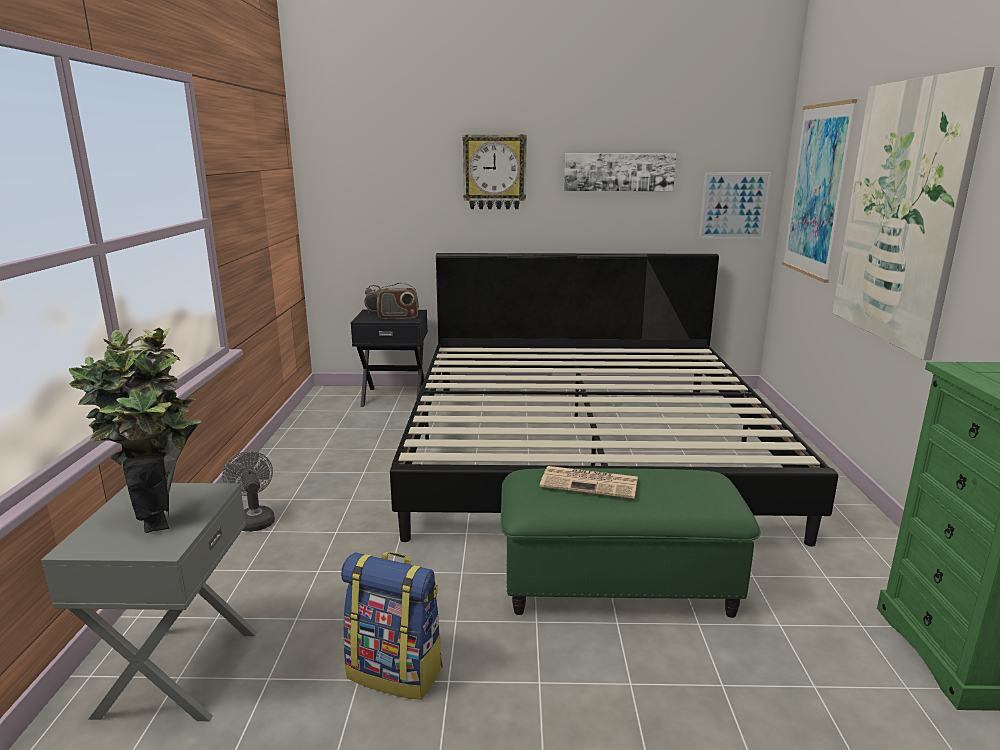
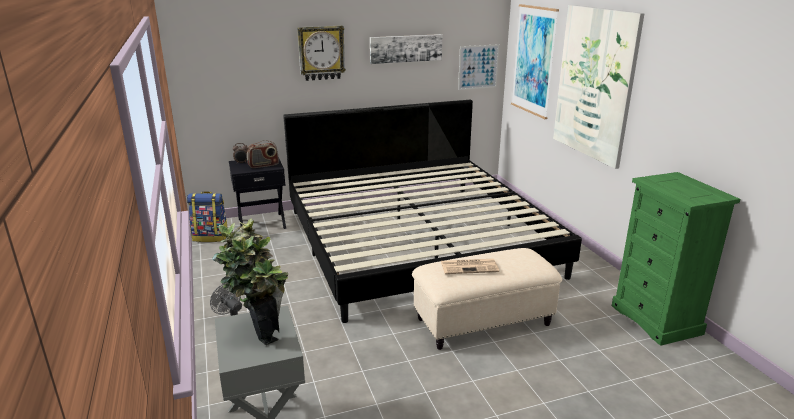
camera: 20 degrees left, 5 degrees up
(396, 671) = (394, 394): backpack -> backpack (211, 237)
(618, 584) = (483, 321): green ottoman -> beige ottoman

